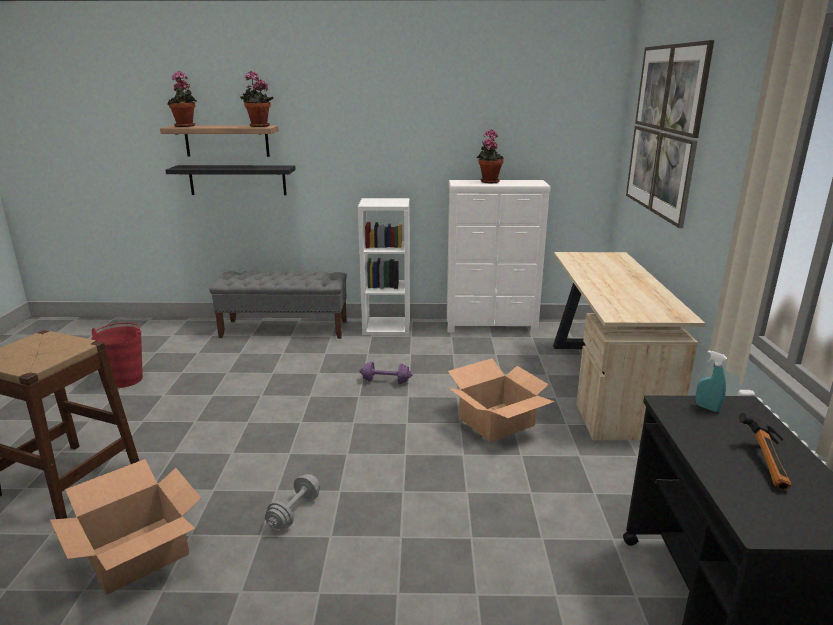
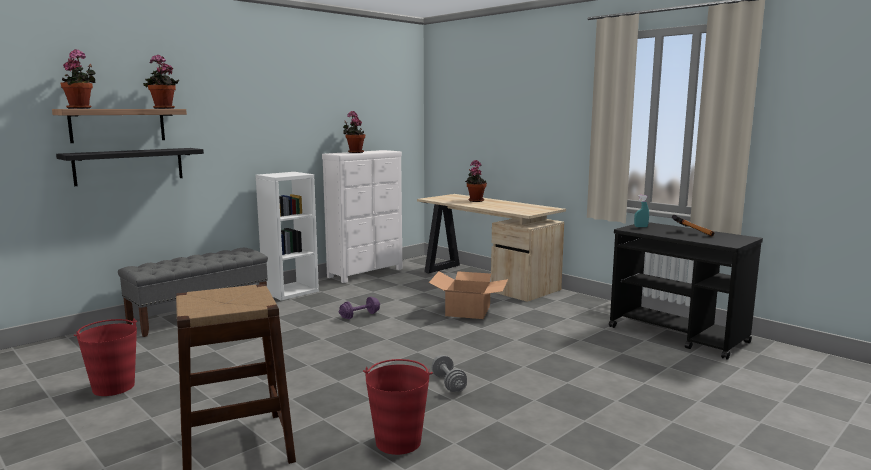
camera: 45 degrees left, 10 degrees down
(138, 554) = (398, 441): cardboard box -> red bucket
(615, 272) = (475, 200): none -> potted plant
(665, 131) = (484, 105): picture -> none

